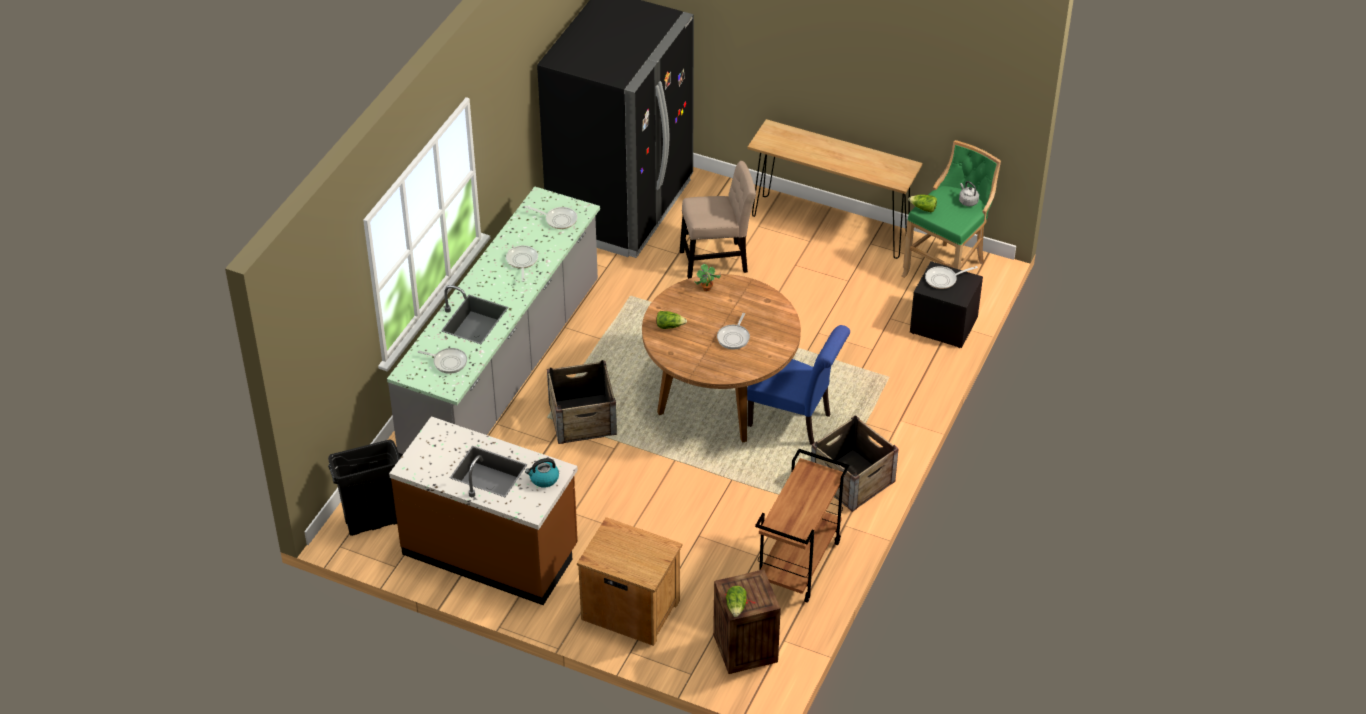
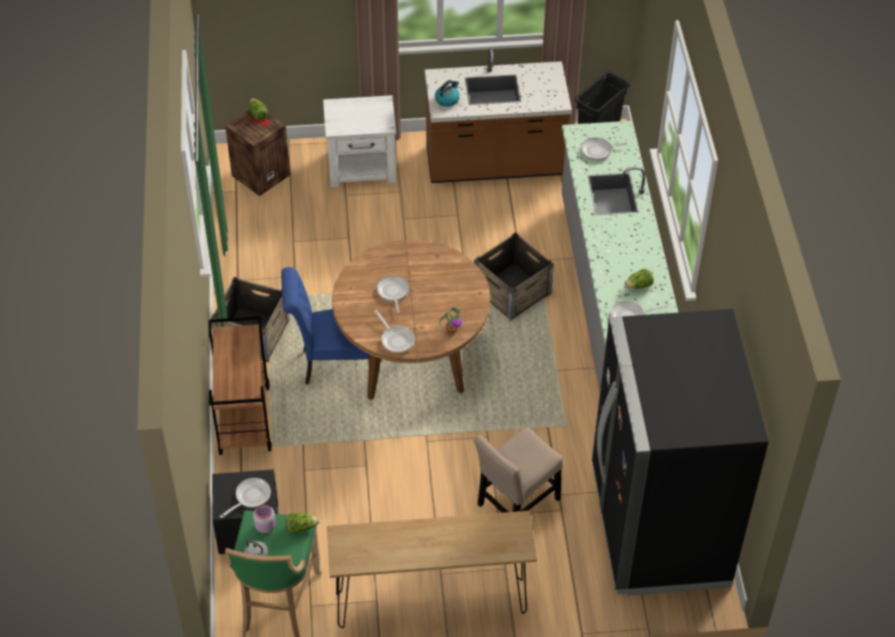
camera: 150 degrees right, 5 degrees up
(522, 262) = (623, 260): frying pan -> frying pan (396, 339)
(630, 608) = (362, 167): brown nightstand -> white nightstand
(669, 326) = (456, 279): lettuce -> lettuce (639, 286)
(799, 564) = (256, 248): brown cart -> brown cart (244, 419)
(950, 219) = (265, 526): none -> pink jar

